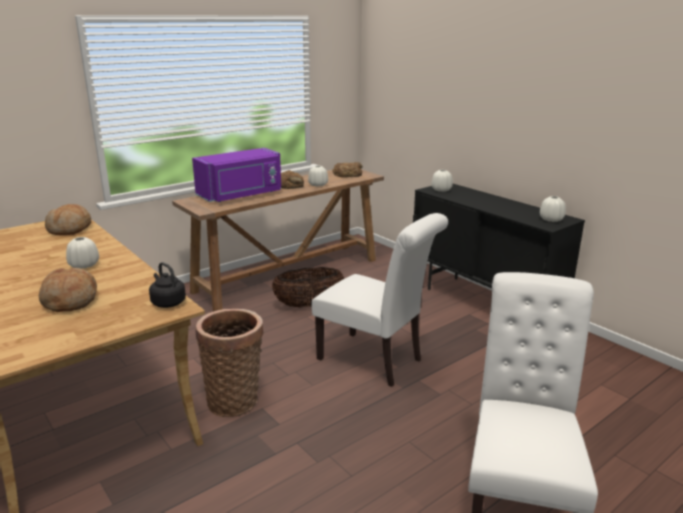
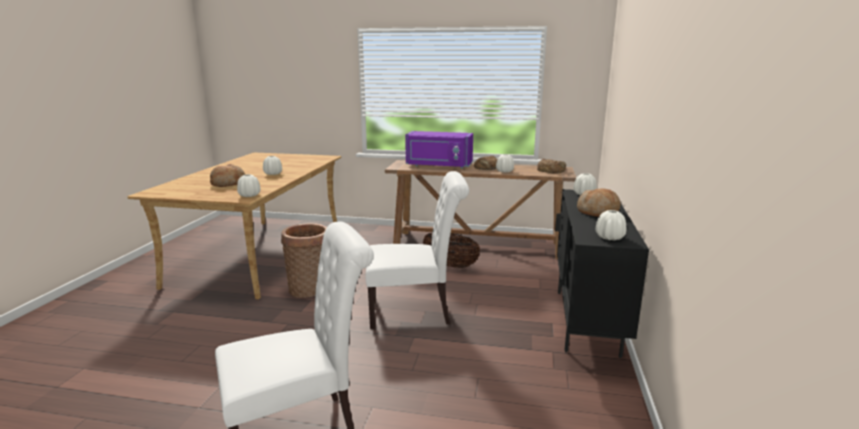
camera: 50 degrees right, 5 degrees down
(70, 229) = (314, 160): bread -> bread (598, 212)
(167, 302) = (249, 195): black kettle -> white vase
(375, 361) = (415, 312): white chair -> white chair turned 90 degrees counterclockwise

